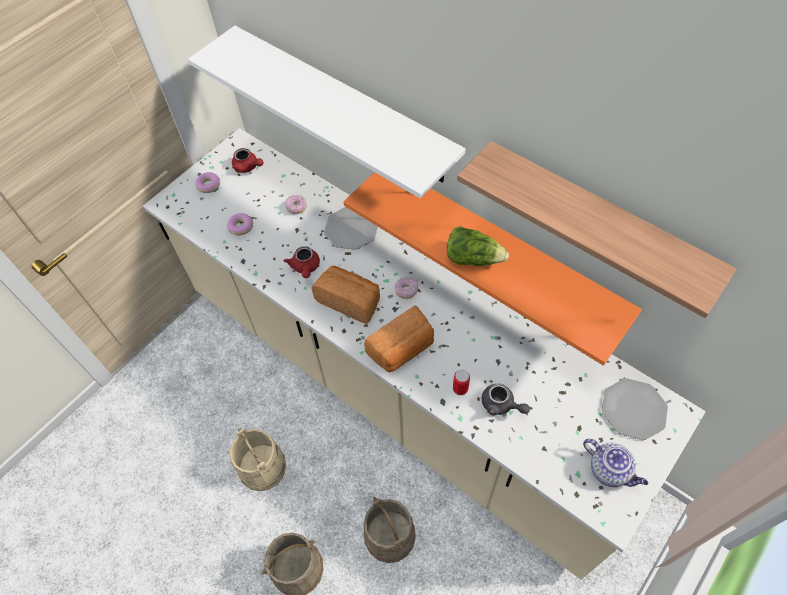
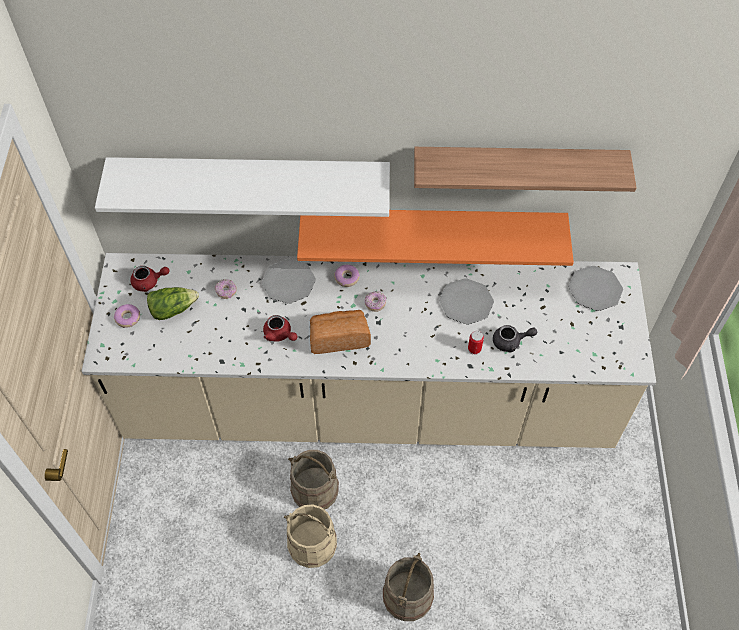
camera: 40 degrees left, 0 degrees up
(241, 227) = (192, 335): donut -> donut (347, 278)
(390, 536) = (457, 520): beige bucket -> beige bucket (315, 489)
(402, 349) = (410, 348): bread -> none
(473, 258) = (431, 243): lettuce -> lettuce (173, 309)
(490, 340) = (466, 302): none -> plate
(610, 470) = (611, 338): teapot -> none

